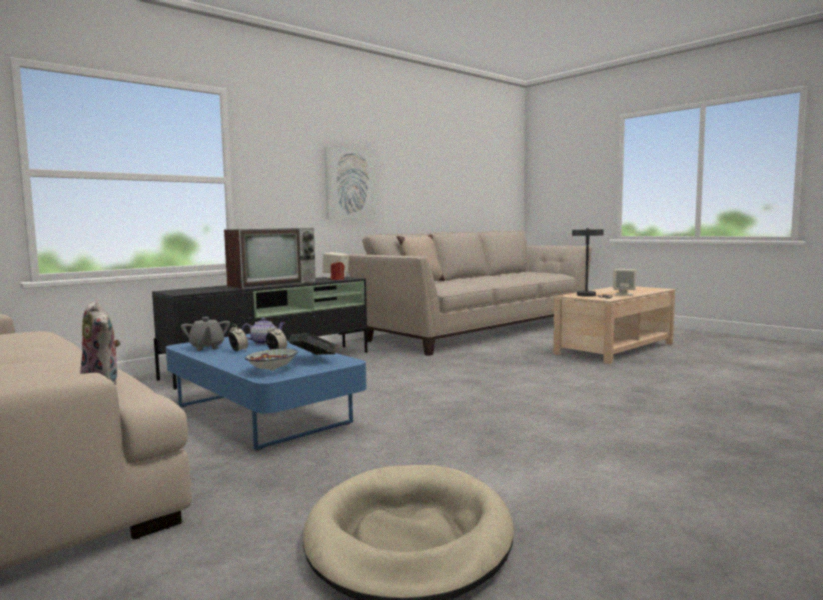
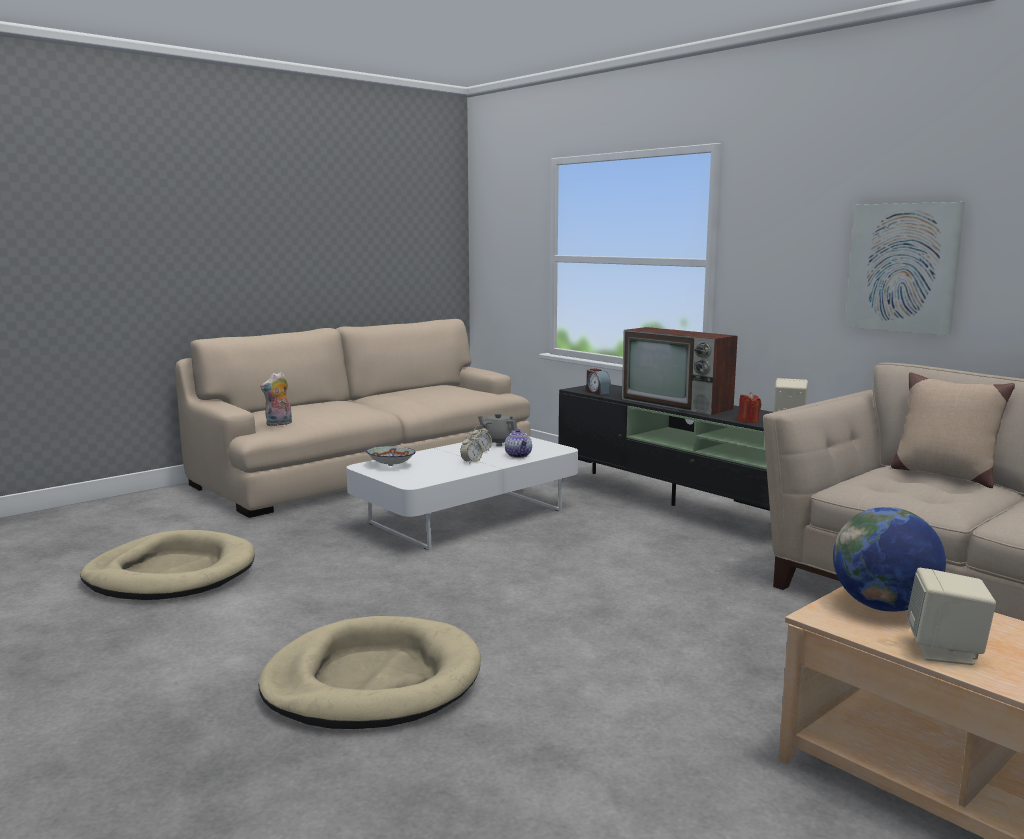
camera: 90 degrees right, 5 degrees up
(201, 291) = (597, 392): none -> alarm clock
(207, 347) = (498, 443): grey teapot -> grey teapot turned 60 degrees clockwise
(261, 414) = (467, 517): blue coffee table -> white coffee table
(313, 360) = (426, 473): book -> none
(589, 295) = (883, 607): grey table lamp -> globe
(602, 424) = (372, 681): none -> beige dog bed

